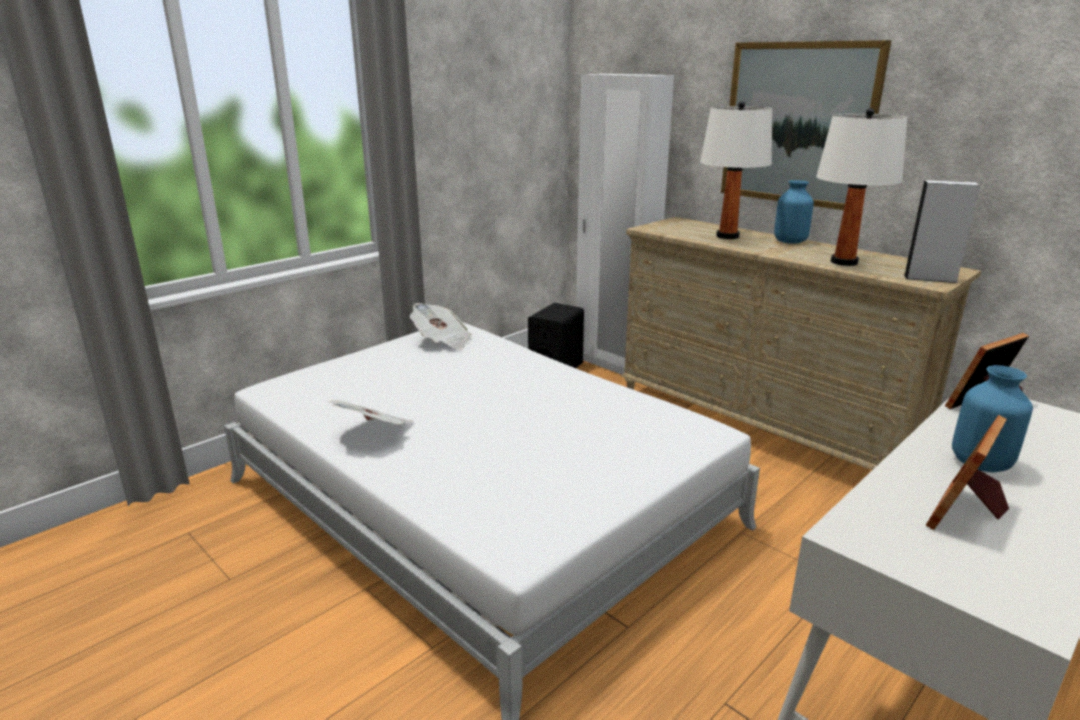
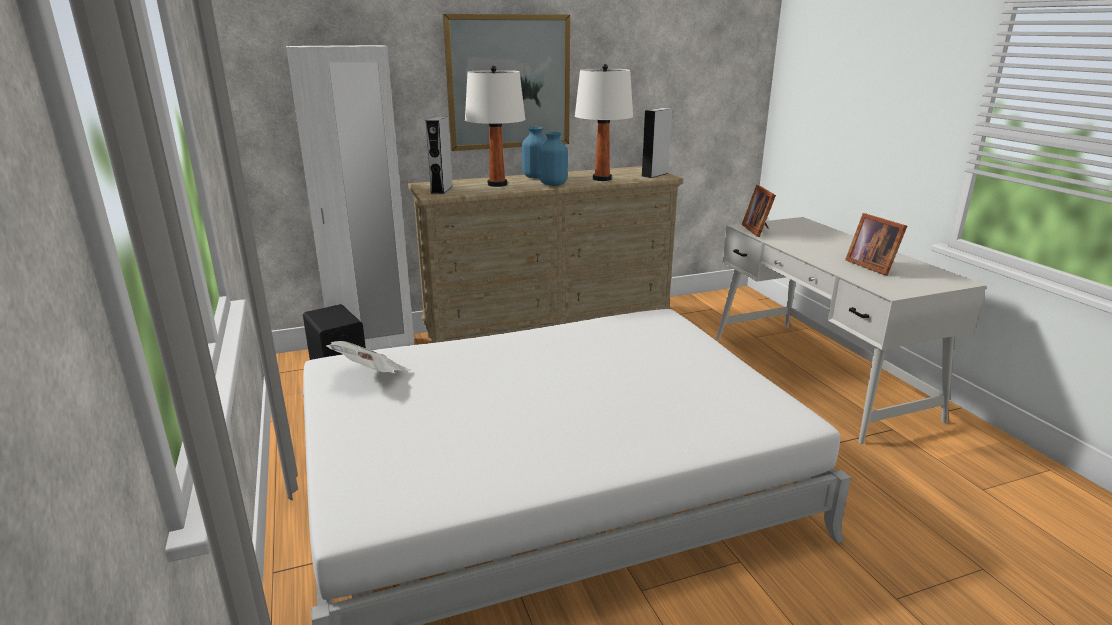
camera: 65 degrees left, 0 degrees up
(375, 432) = (559, 451): newspaper -> none
(671, 227) = (441, 189): none -> grey speaker
(980, 463) = (822, 249): blue vase -> blue vase (553, 184)

